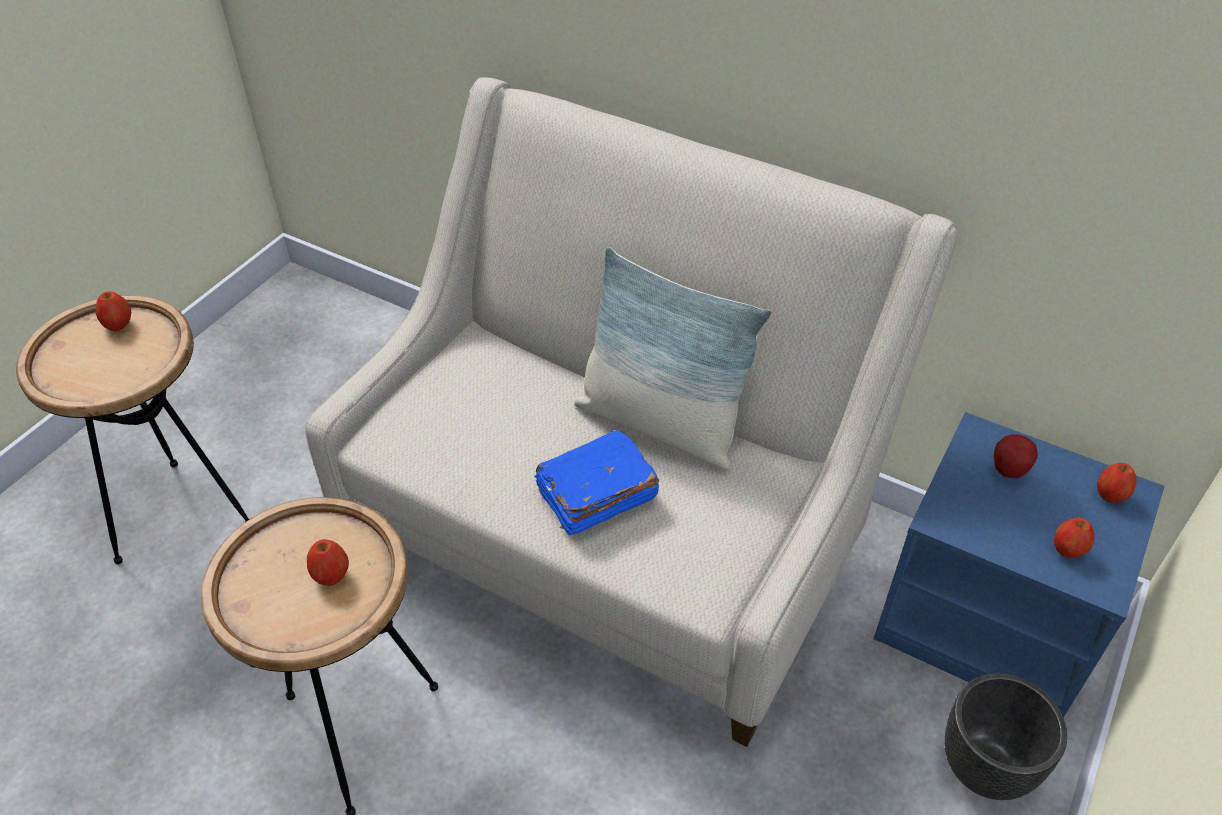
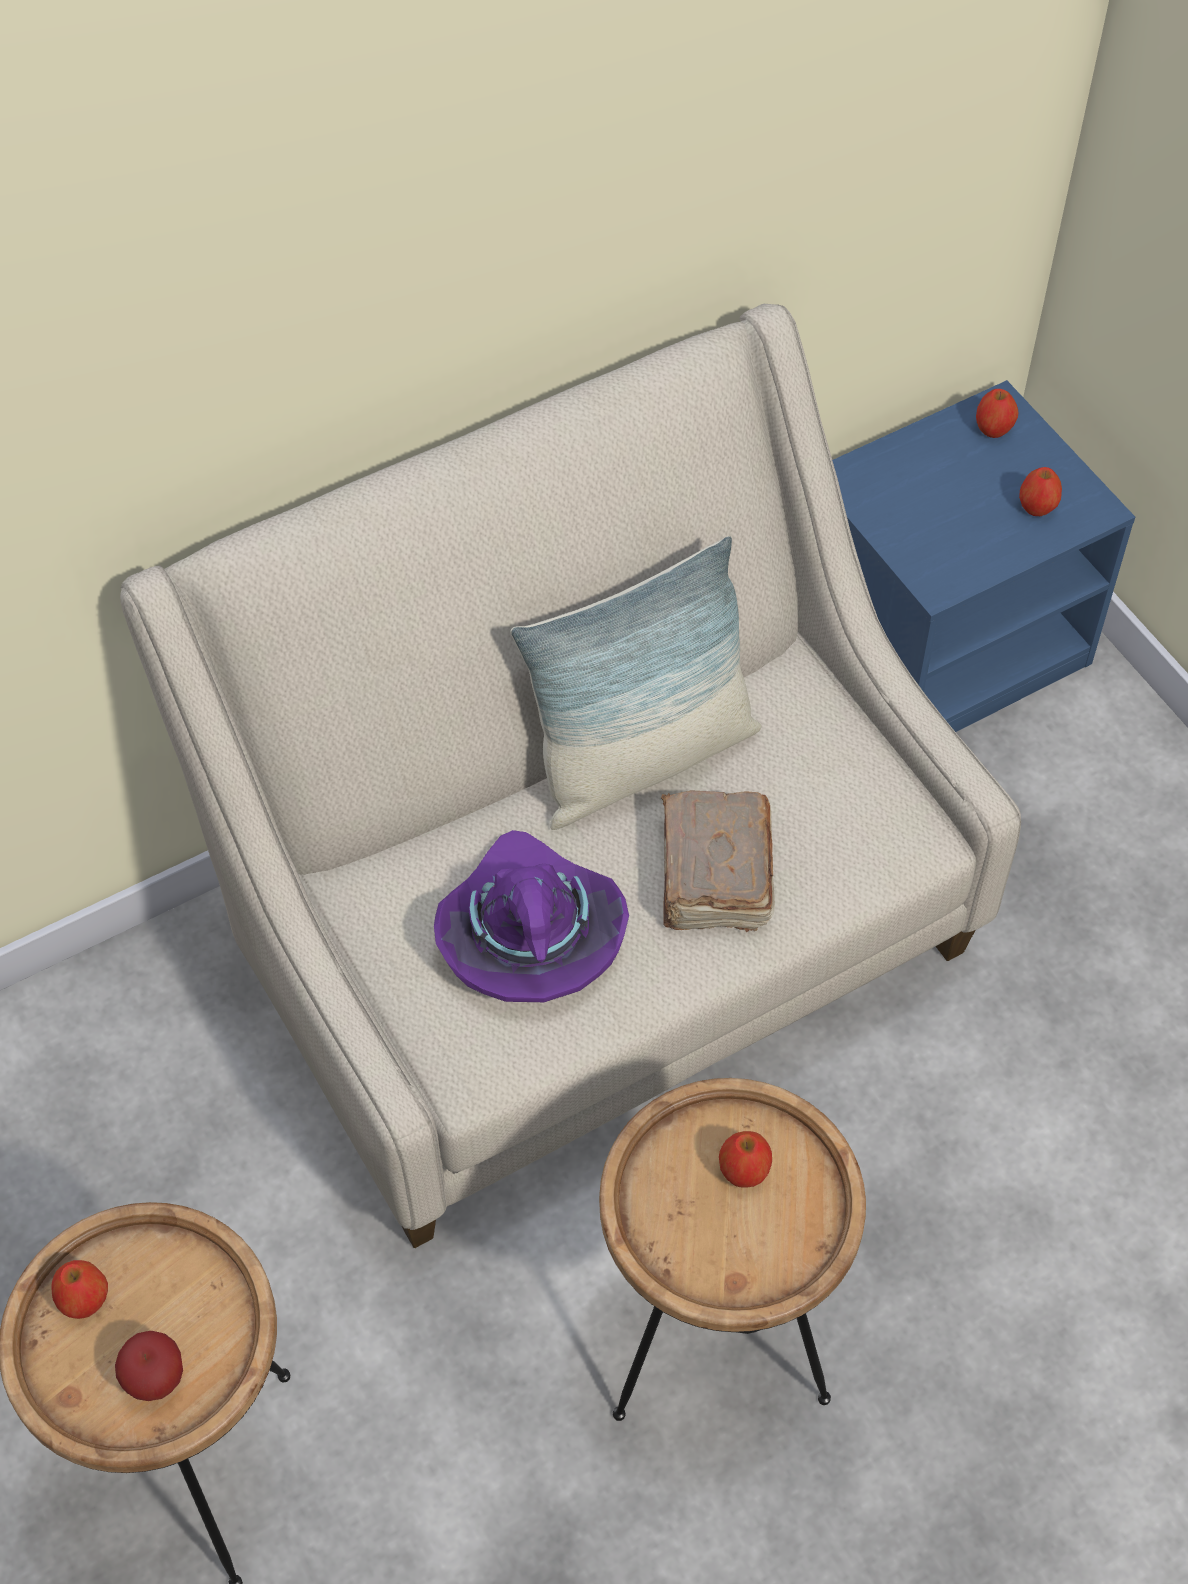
camera: 60 degrees left, 10 degrees up
(492, 426) = (529, 934): none -> purple hat
(595, 496) = (713, 877): blue book -> brown book
(986, 768) = (1101, 755): black planter -> none
(1008, 471) = (912, 488): apple -> apple (156, 1381)

